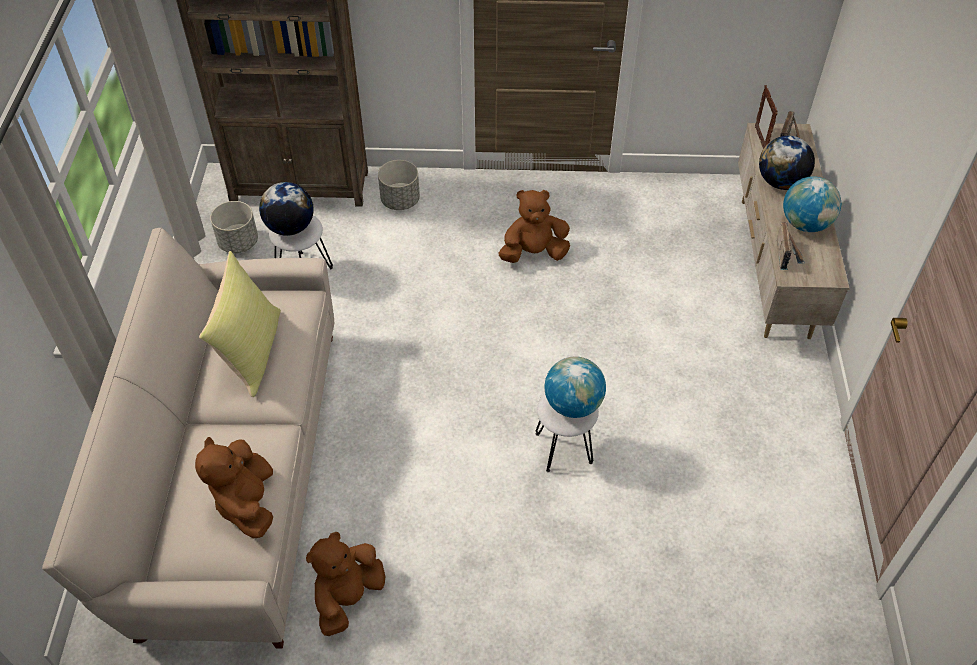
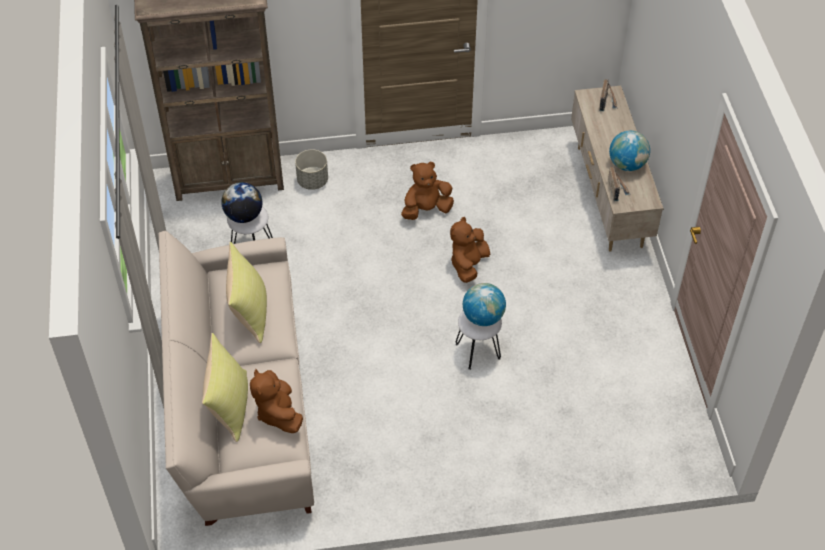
camera: 10 degrees left, 0 degrees up
(185, 481) = (229, 406): none -> yellow pillow
(238, 242) = (193, 232): grey planter -> none
(348, 597) = (348, 473): brown plush toy -> brown plush toy (468, 264)
(760, 140) = (586, 103): picture frame -> none
(780, 182) = (605, 135): globe -> none

